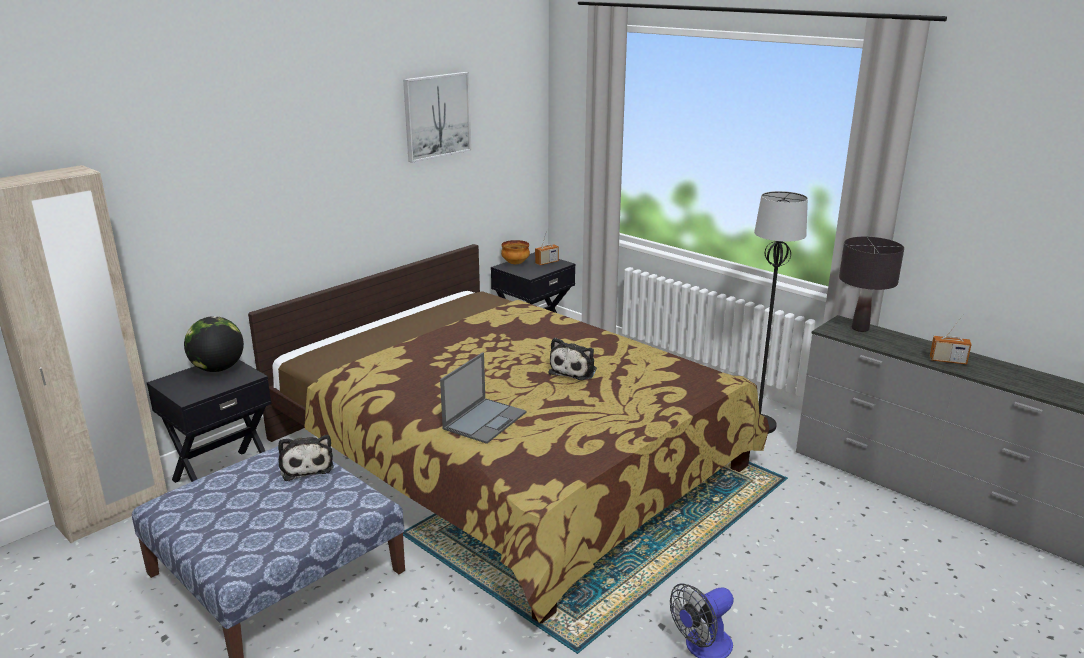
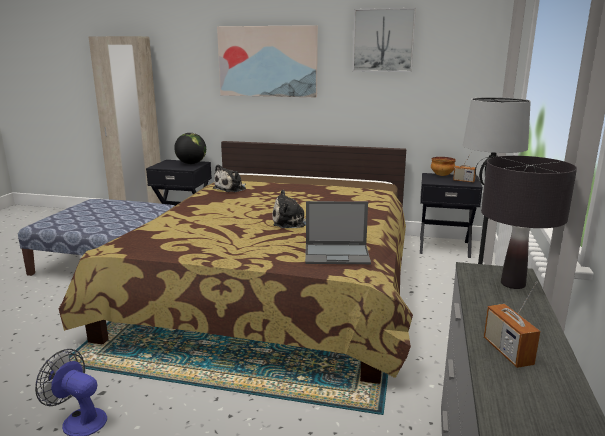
camera: 60 degrees right, 5 degrees down
(300, 170) = (268, 61): none -> picture
(306, 466) = (142, 211): plush toy -> plush toy (231, 188)
(485, 420) = (188, 217): laptop -> laptop (337, 254)

